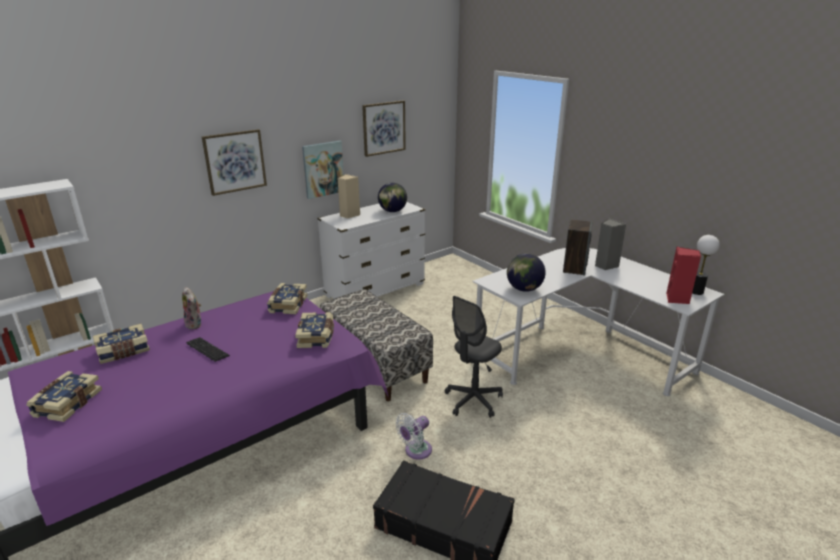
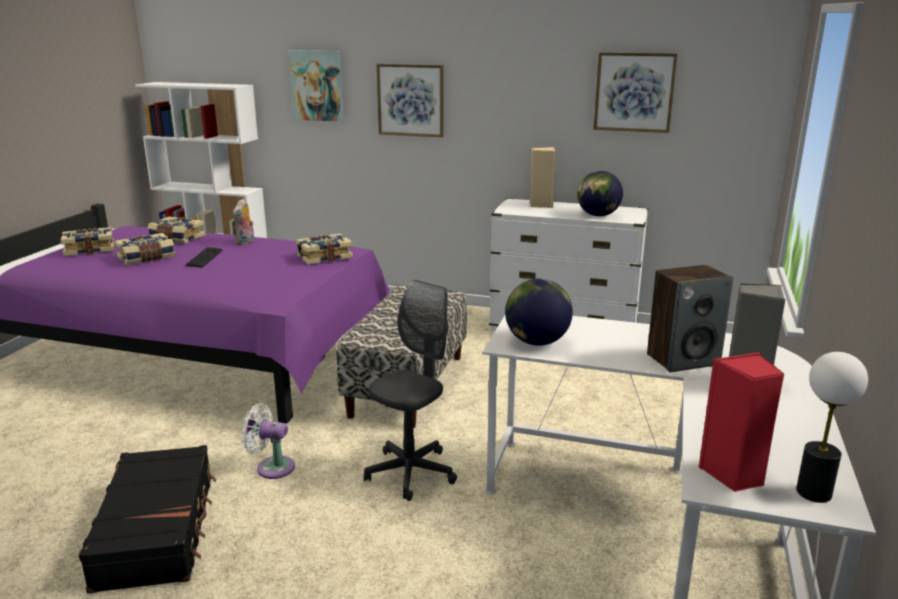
camera: 55 degrees right, 5 degrees down
(317, 337) = (274, 285): book -> book (147, 258)
(323, 169) = (524, 134): picture -> picture (317, 85)
(473, 400) = (411, 473): grey office chair -> grey office chair turned 120 degrees clockwise

